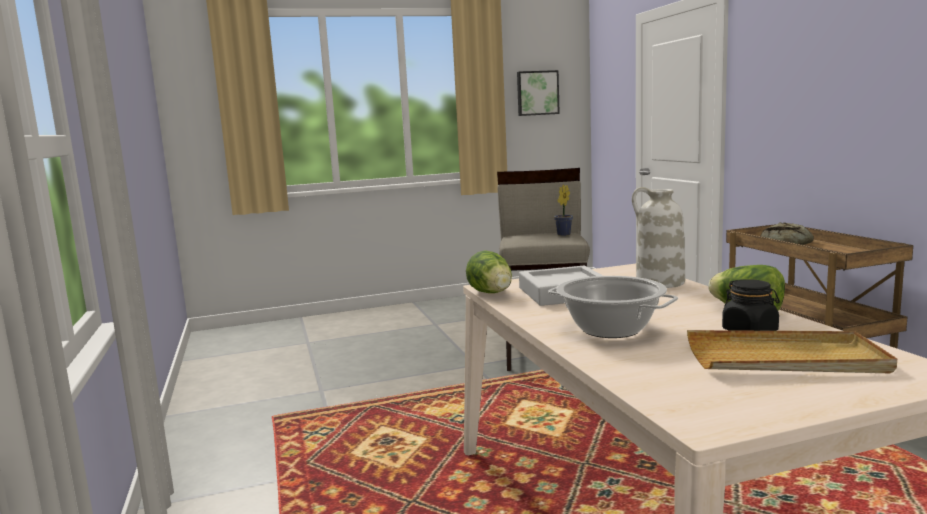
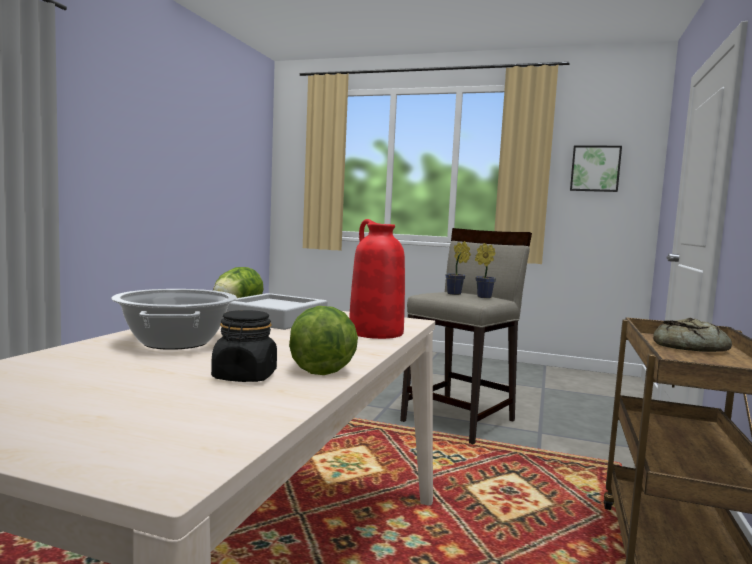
camera: 35 degrees right, 5 degrees down
(537, 237) = (455, 294): none -> potted plant
(659, 282) = (374, 333): white vase -> red vase
(785, 359) = (148, 401): beige tray -> none

